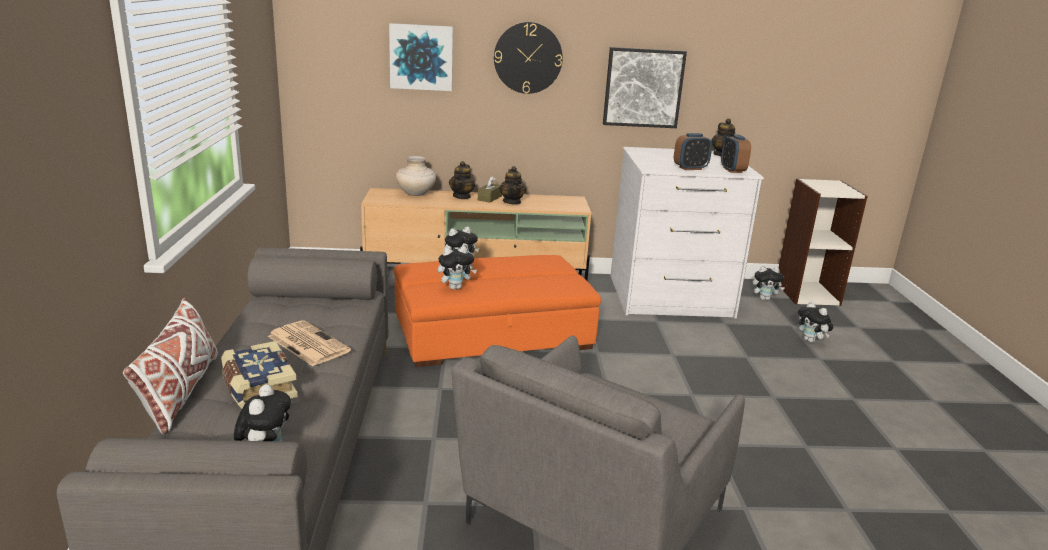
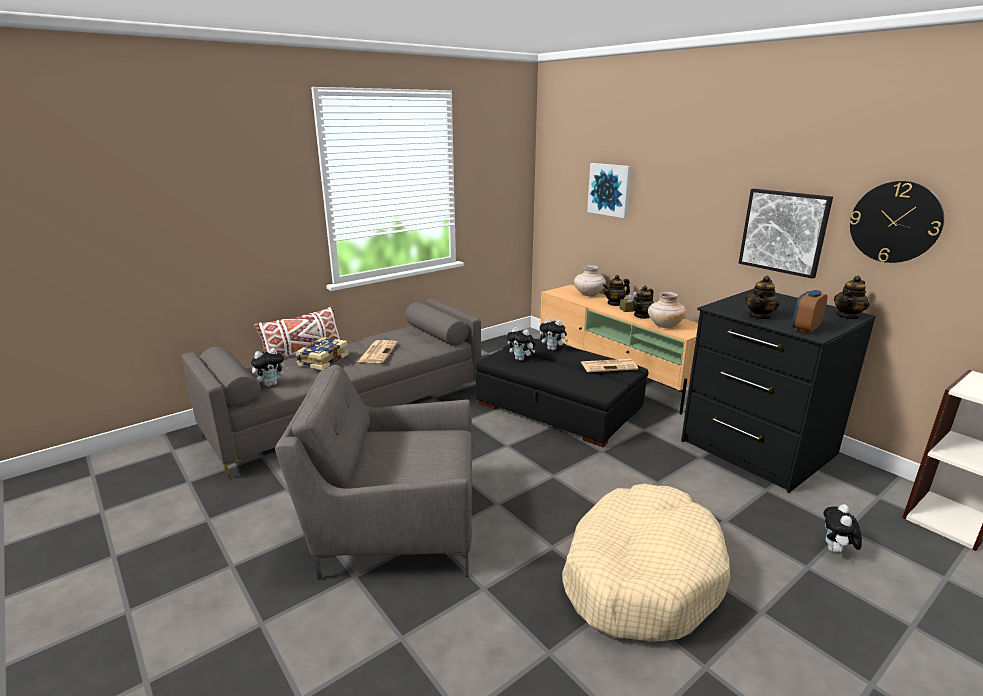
camera: 55 degrees right, 0 degrees up
(492, 332) = (559, 407): orange ottoman -> black ottoman
(528, 58) = (682, 195): wall clock -> wall clock (895, 222)
(539, 263) = (609, 366): none -> newspaper
(549, 205) = (664, 325): none -> beige vase
(670, 297) = (756, 448): white dresser -> black dresser
(690, 168) = (759, 316): alarm clock -> teapot
(764, 299) = (869, 496): plush toy -> none
(784, 422) = (641, 575): none -> beige dog bed

